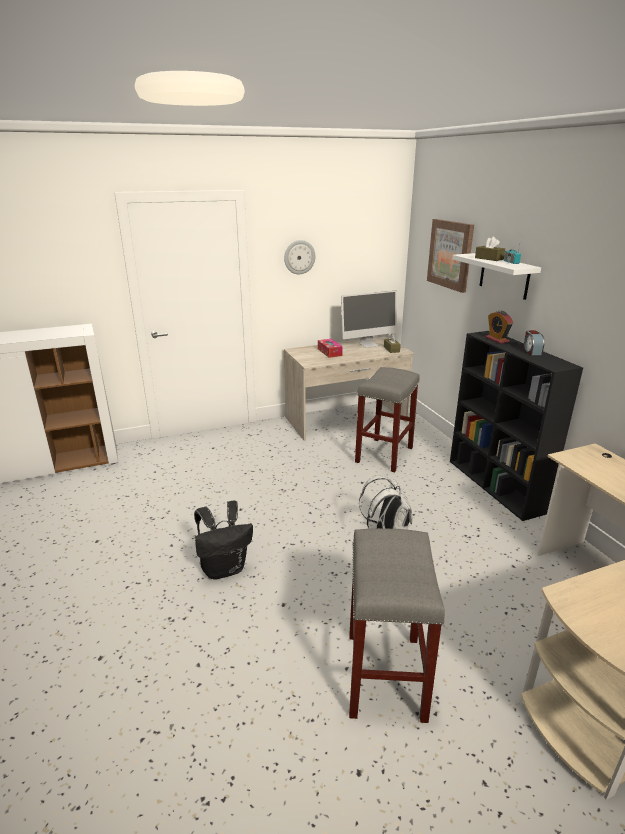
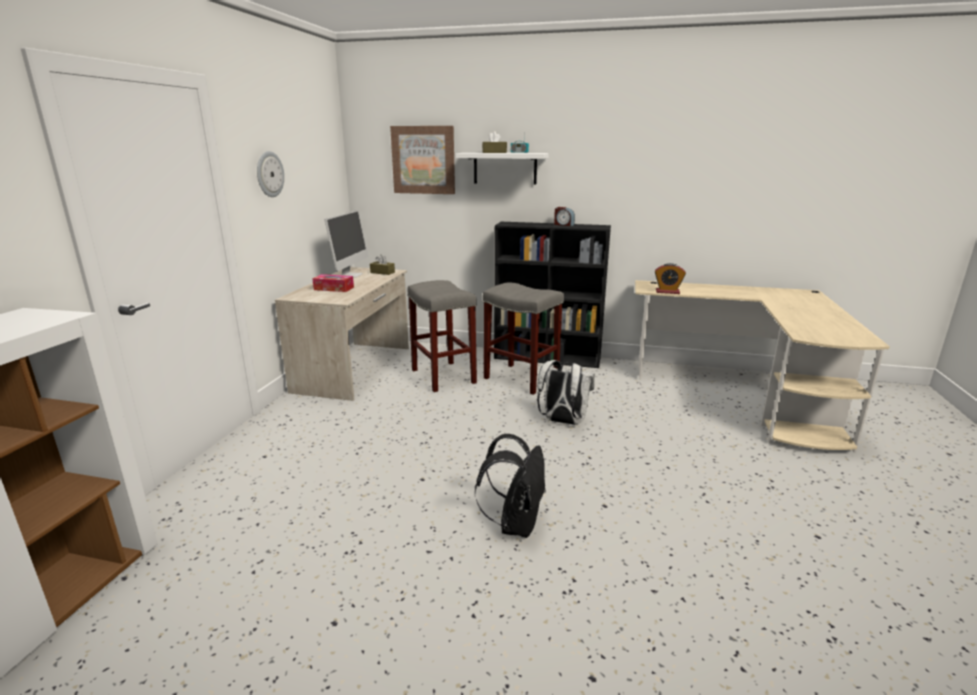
camera: 55 degrees left, 5 degrees down
(384, 674) = (722, 486): grey stool -> grey stool (520, 378)
(497, 340) = (525, 224): alarm clock -> alarm clock (667, 292)

